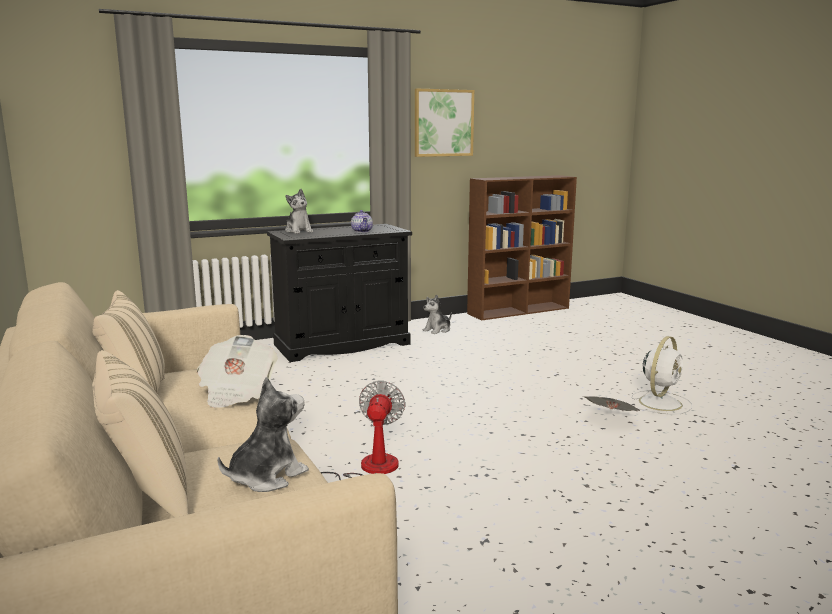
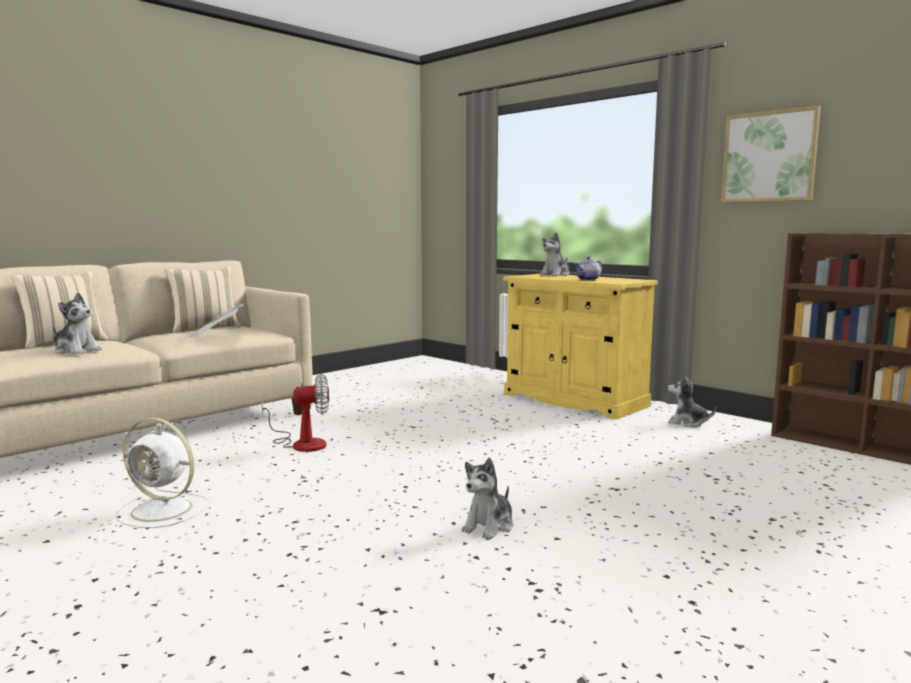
camera: 70 degrees right, 5 degrees down
(342, 344) = (574, 400): black cabinet -> yellow cabinet
(611, 418) = (489, 526): newspaper -> plush toy
(661, 402) = (584, 557): white fan -> white fan (164, 510)

